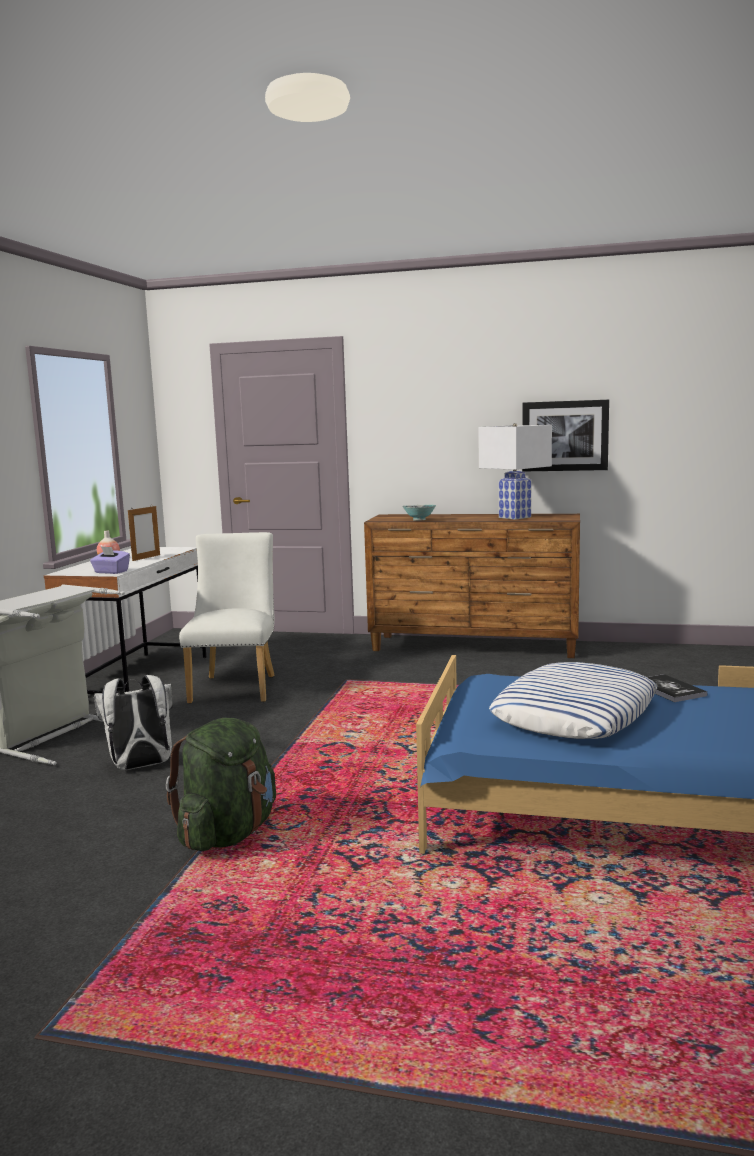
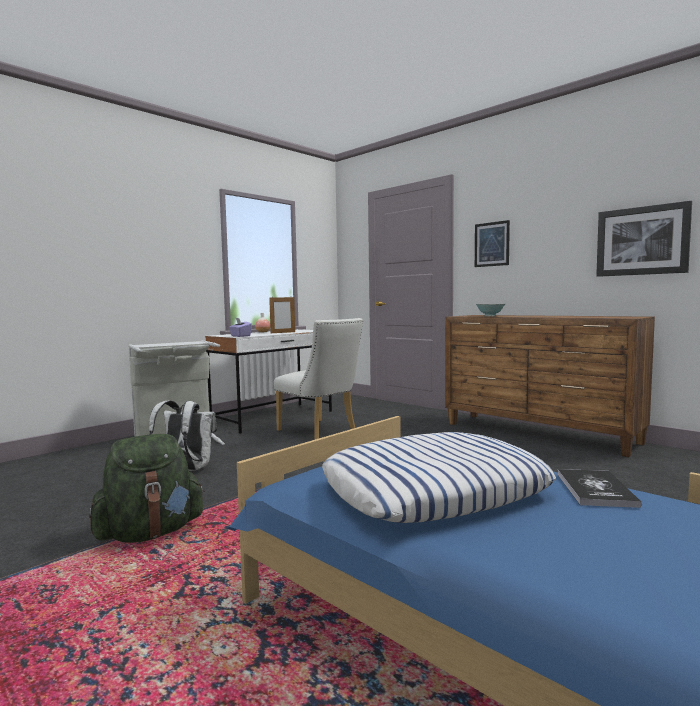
camera: 30 degrees right, 5 degrees down
(236, 687) = (321, 432): white chair -> white chair turned 105 degrees clockwise
(399, 428) = (491, 244): none -> picture
(514, 517) = (578, 316): white table lamp -> none

